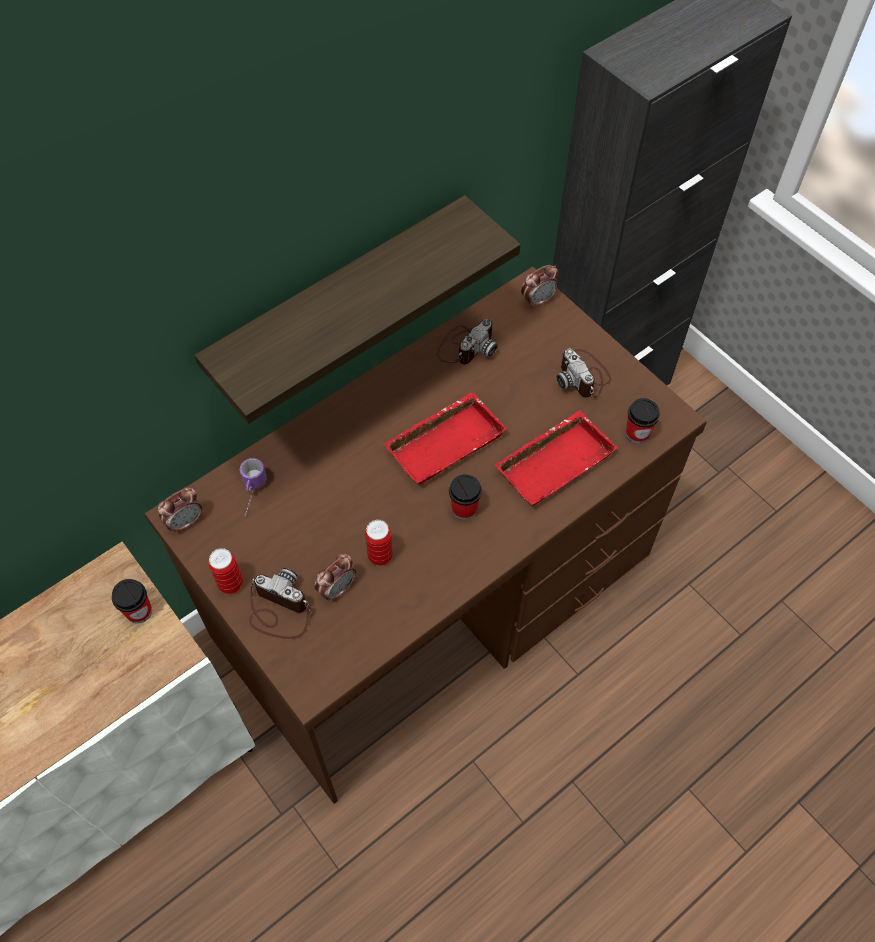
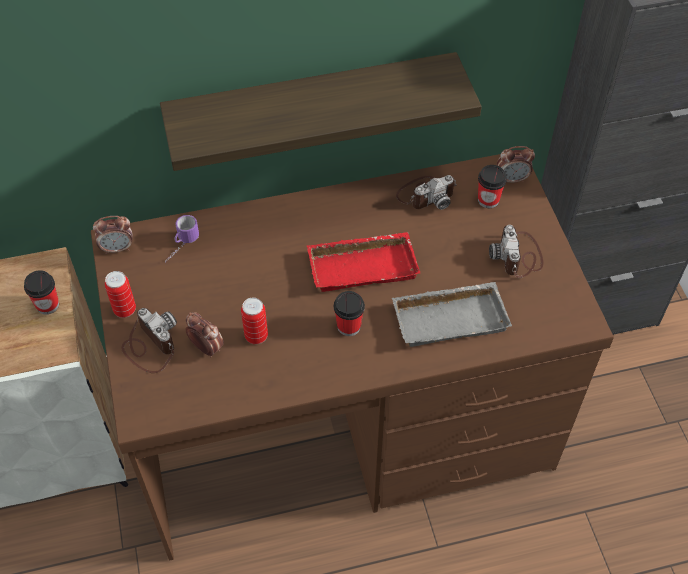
camera: 25 degrees right, 5 degrees down
(337, 588) = (206, 348): alarm clock -> alarm clock turned 120 degrees counterclockwise
(554, 461) = (450, 317): red tray -> grey tray
(637, 433) = (541, 323): cup -> cup (488, 200)

